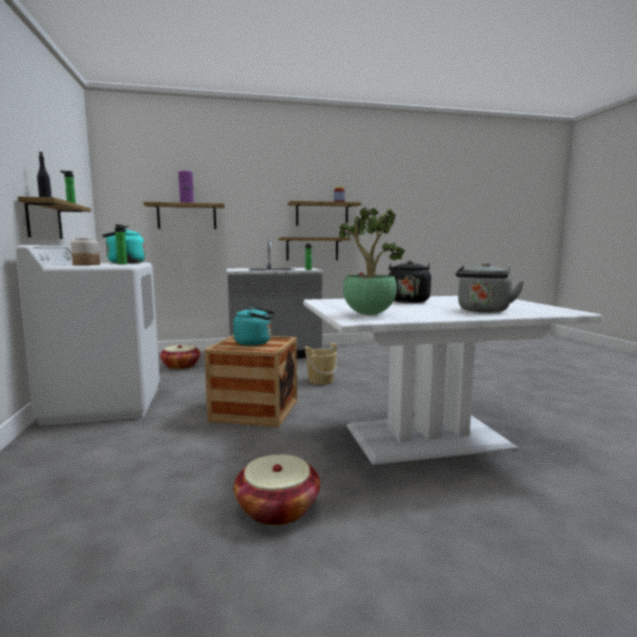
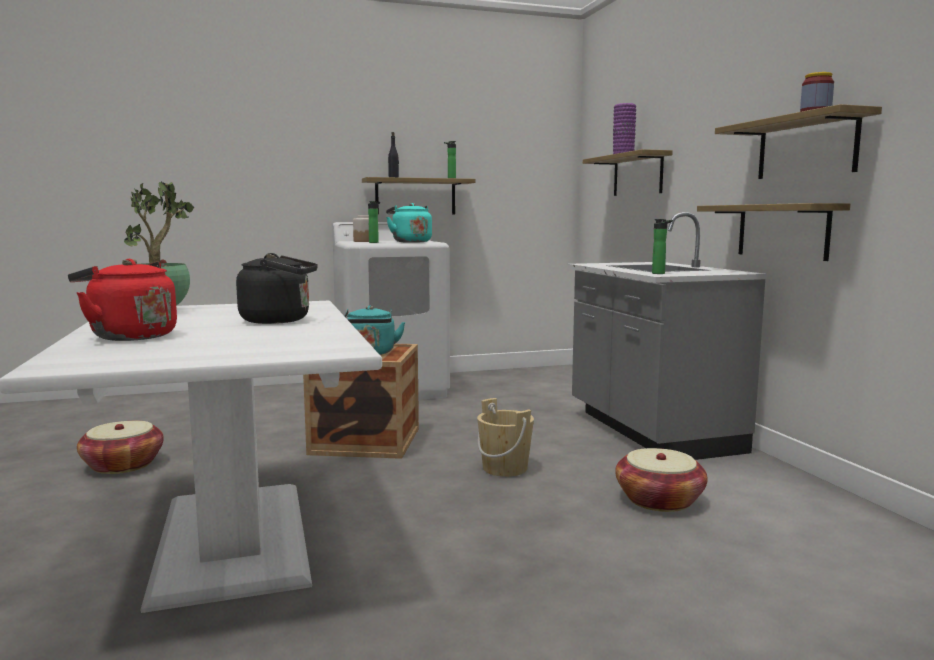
camera: 85 degrees right, 0 degrees up
(181, 366) = (545, 394): basket -> basket (659, 500)
(483, 311) = (129, 336): grey kettle -> red kettle

